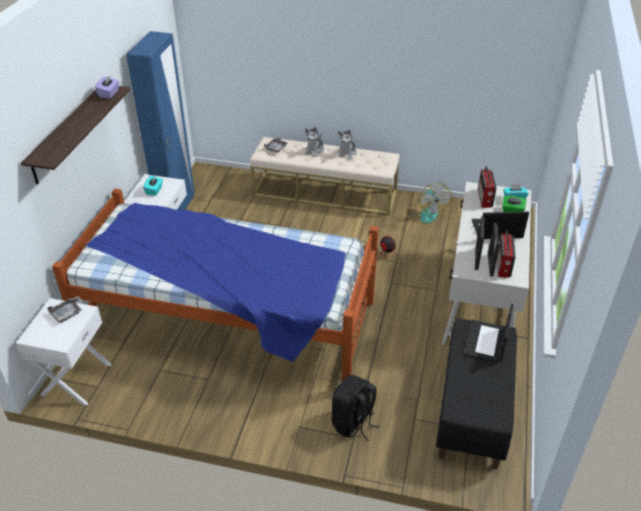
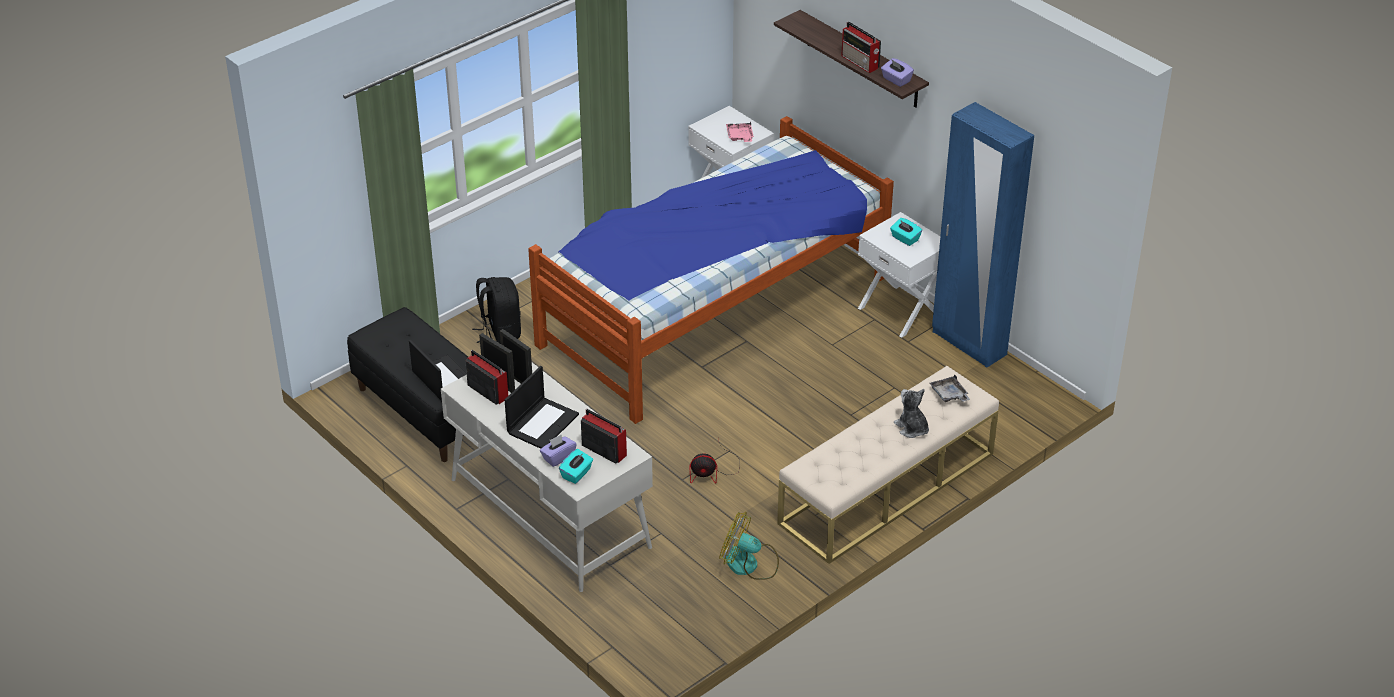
camera: 125 degrees right, 0 degrees up
(67, 313) = (740, 137): grey tray -> pink tray
(94, 112) = (860, 62): none -> radio
(347, 153) = (877, 455): plush toy -> none
(512, 211) = (558, 457): green tissue box -> purple tissue box

